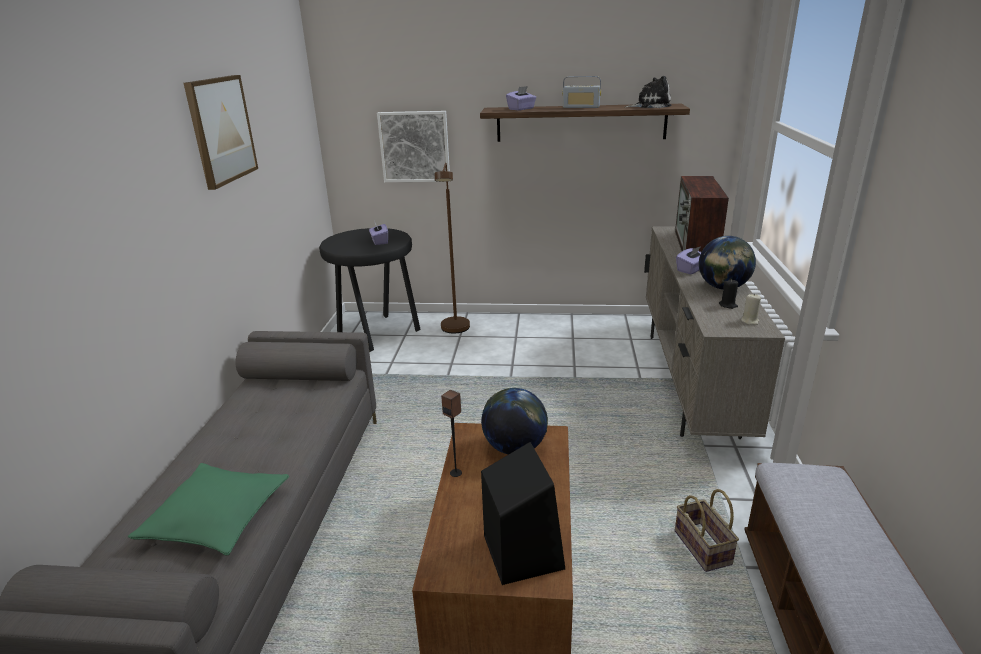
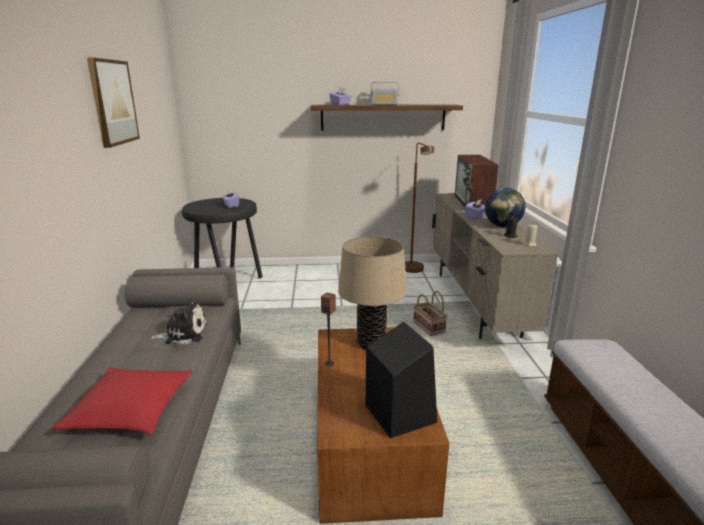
camera: 10 degrees left, 5 degrees down
(217, 518) = (131, 410): green pillow -> red pillow
(414, 147) = (256, 134): picture -> none
(455, 330) = (290, 277): brown floor lamp -> brown floor lamp (414, 271)
(515, 448) = (371, 343): globe -> beige table lamp
(650, 106) = (434, 104): plush toy -> plush toy (183, 333)
(704, 548) = (517, 412): basket -> basket (430, 327)

